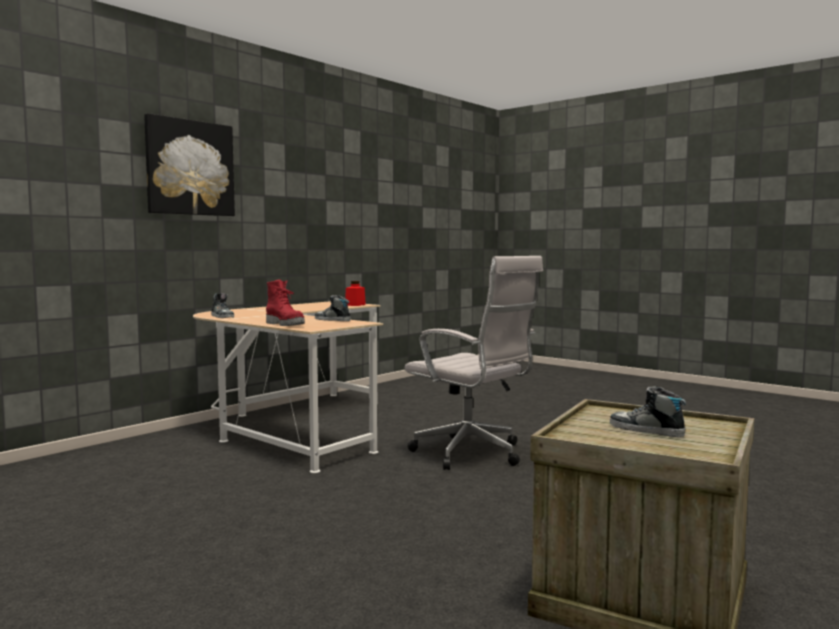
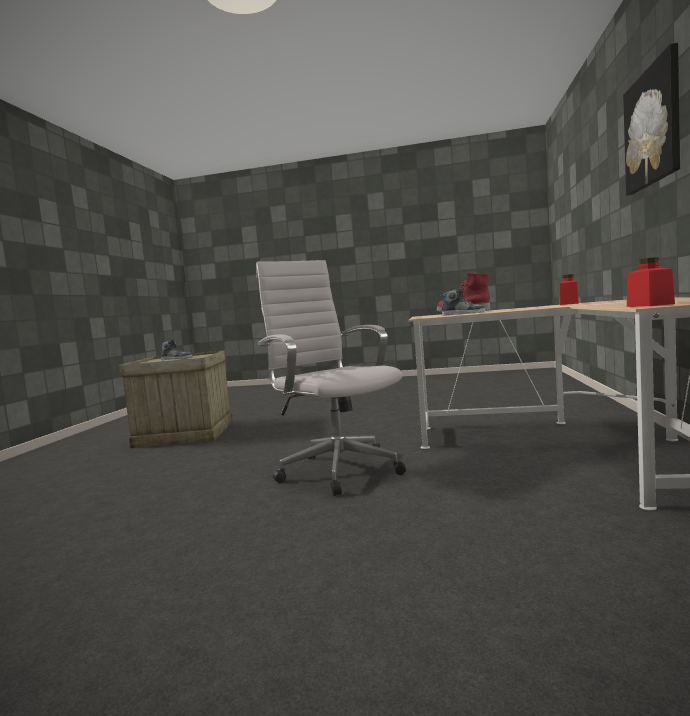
camera: 150 degrees right, 0 degrees up
(222, 317) = (568, 304): shoe -> red jar
(472, 454) = (337, 469): white office chair -> white office chair turned 45 degrees clockwise

